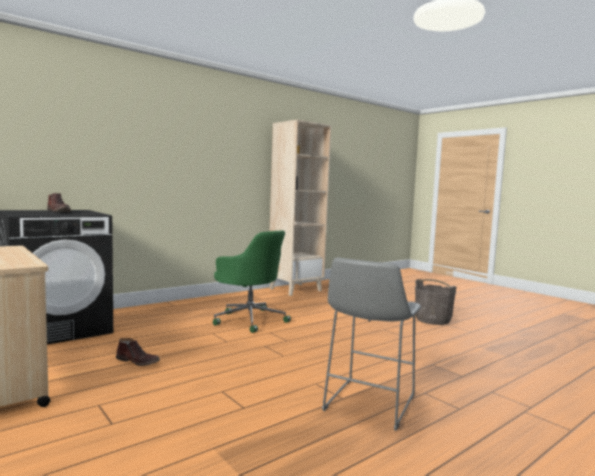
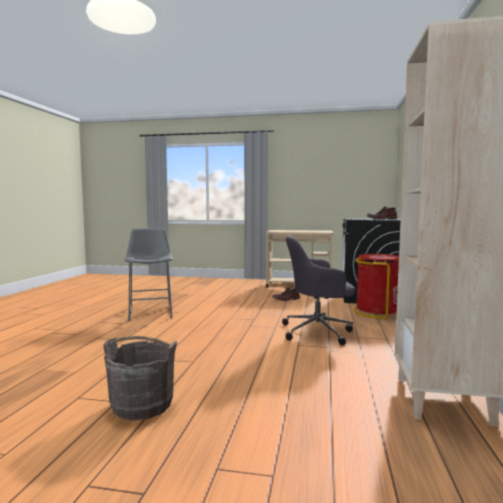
camera: 140 degrees right, 0 degrees up
(142, 316) = (376, 312): none -> red trash can
(249, 319) = (318, 332): green office chair -> grey office chair

